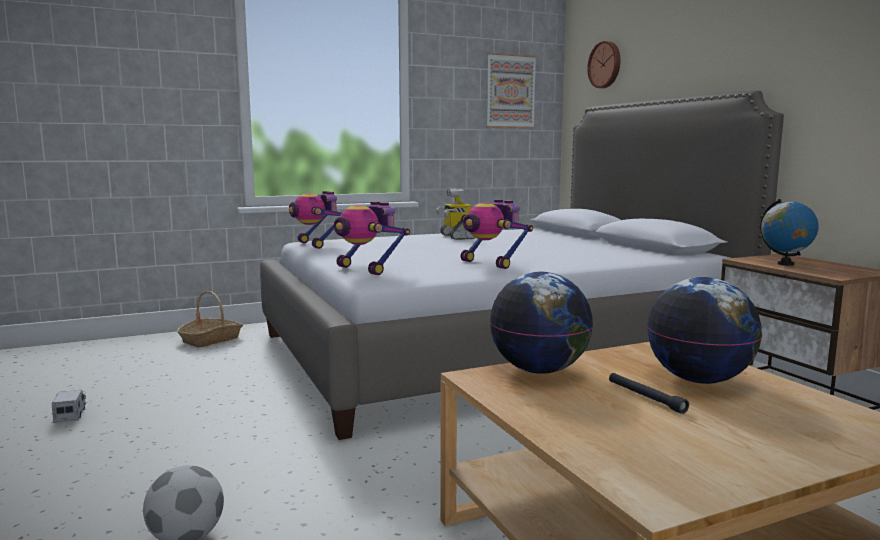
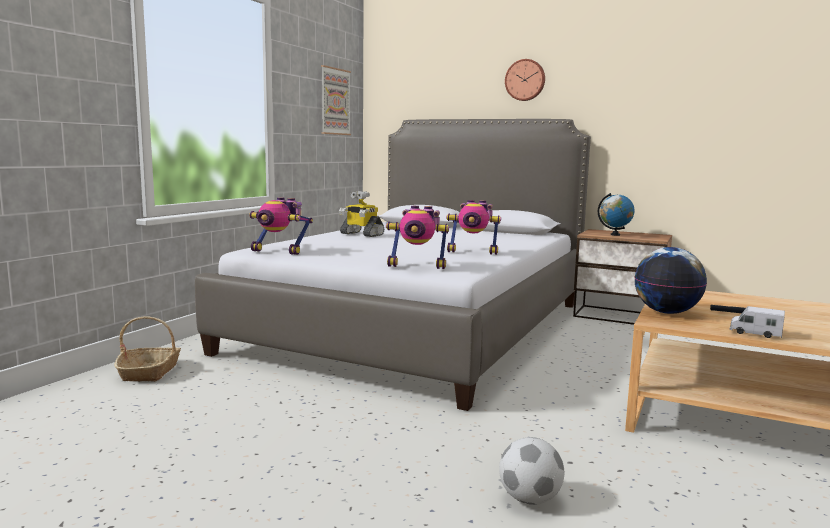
camera: 40 degrees left, 0 degrees up
(70, 415) = (188, 471): toy truck -> toy truck (755, 333)
(605, 65) = (416, 86): wall clock -> wall clock (525, 80)
(699, 380) = (729, 302): globe -> none

